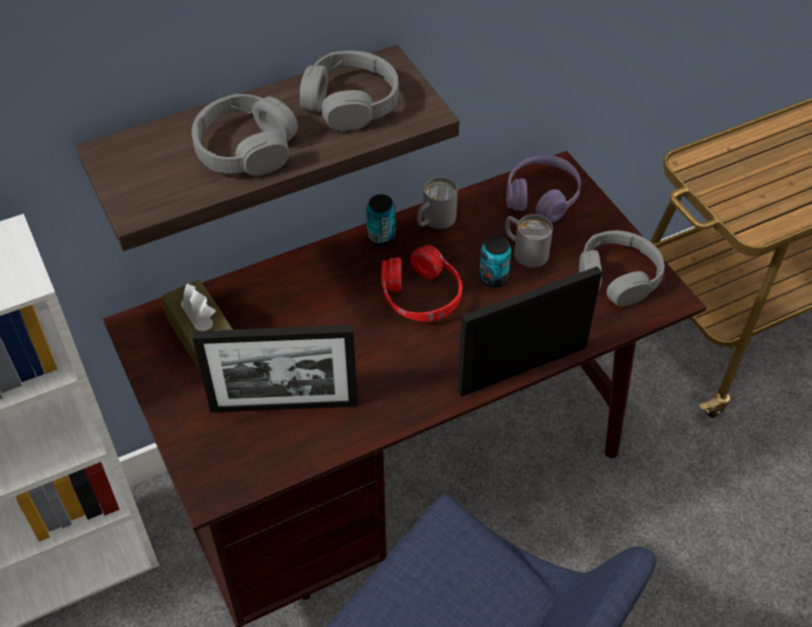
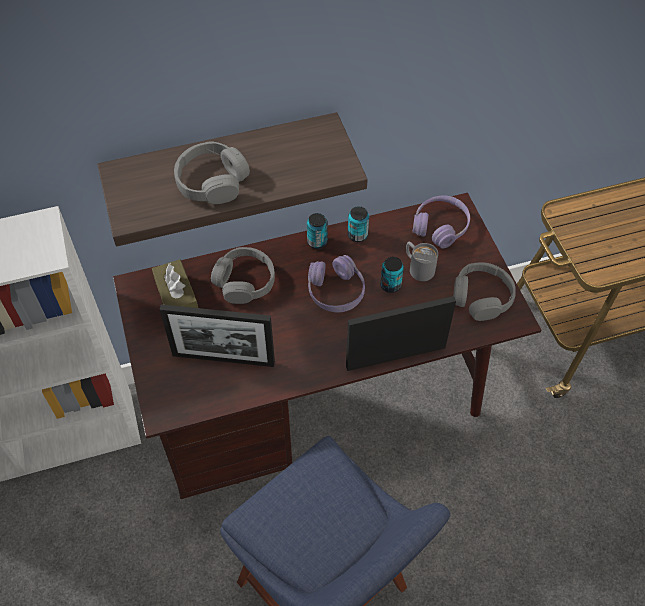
camera: 10 degrees right, 5 degrees up
(350, 103) = (293, 155): grey headphones -> grey headphones (244, 281)
(421, 296) = (335, 291): red headphones -> purple headphones
(434, 221) = (357, 235): grey mug -> can

